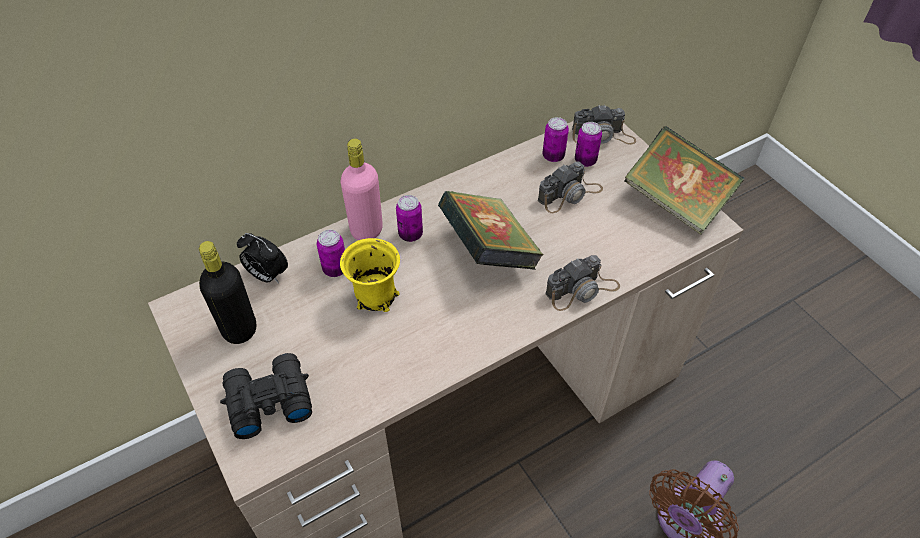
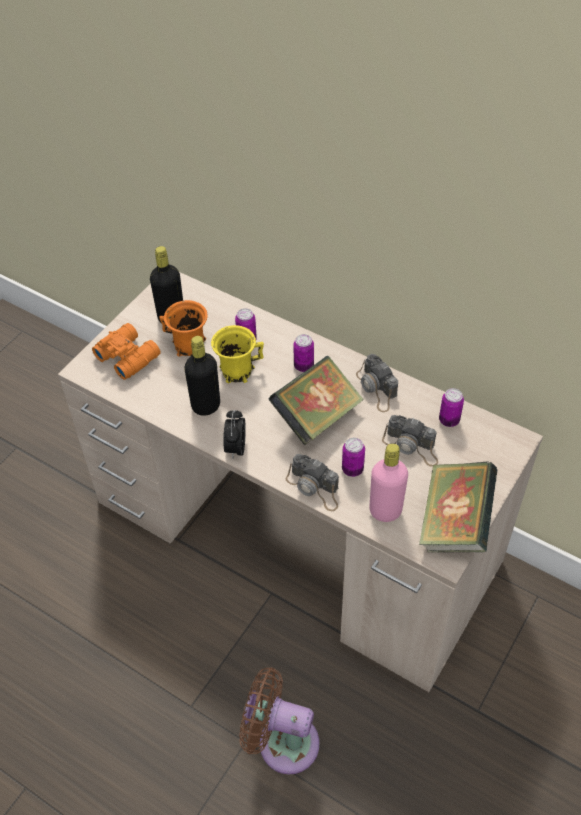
camera: 65 degrees right, 0 degrees up
(267, 275) = (220, 309): alarm clock -> alarm clock (235, 448)
(267, 400) = (128, 356): black binoculars -> orange binoculars
(301, 328) = (189, 346): none -> orange mug
(366, 230) = (292, 340): pink bottle -> pink bottle (385, 511)
(408, 345) = (206, 406): none -> black bottle
(585, 160) = (460, 443): can -> can (352, 469)
(603, 135) = (501, 446): camera -> camera (376, 388)

